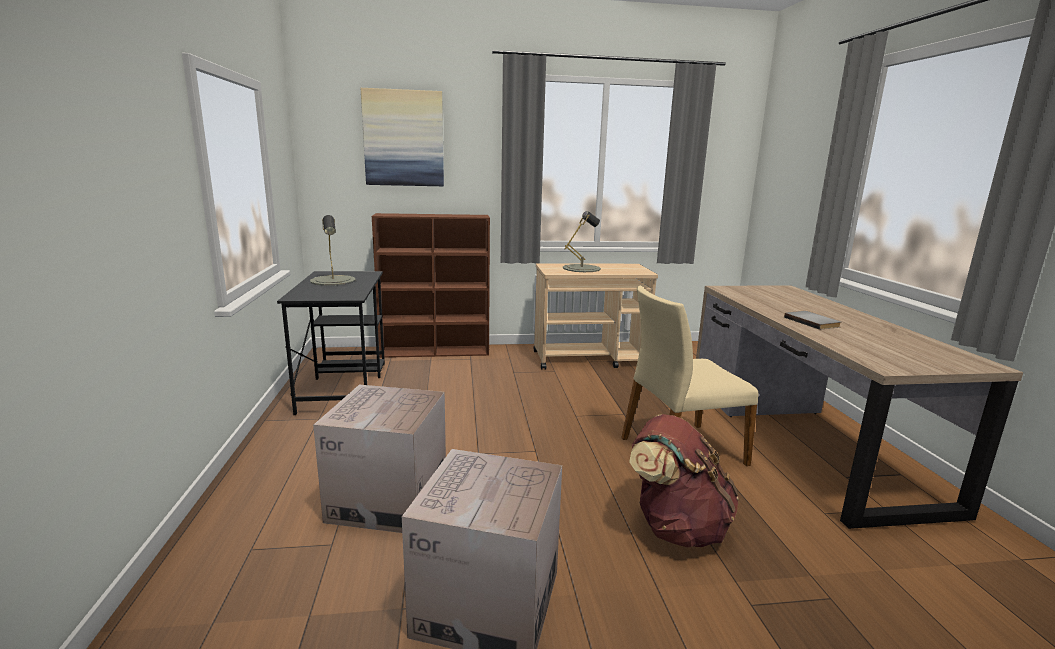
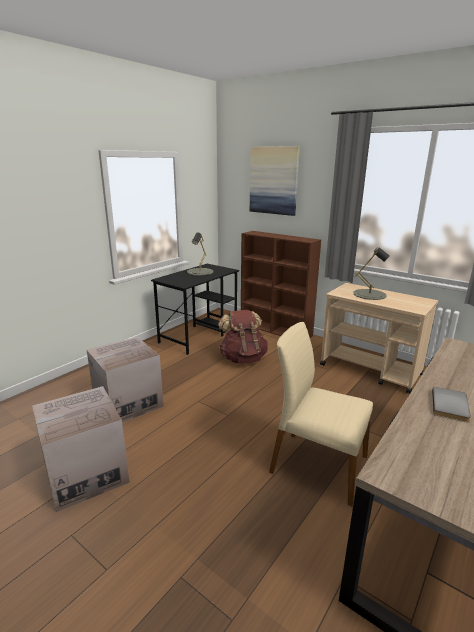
camera: 45 degrees right, 5 degrees up
(676, 527) = (223, 506): brown backpack -> brown backpack (243, 358)

